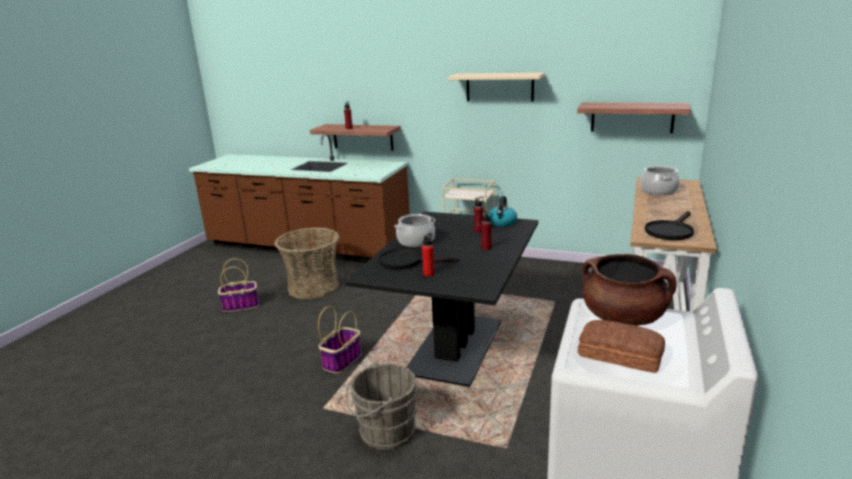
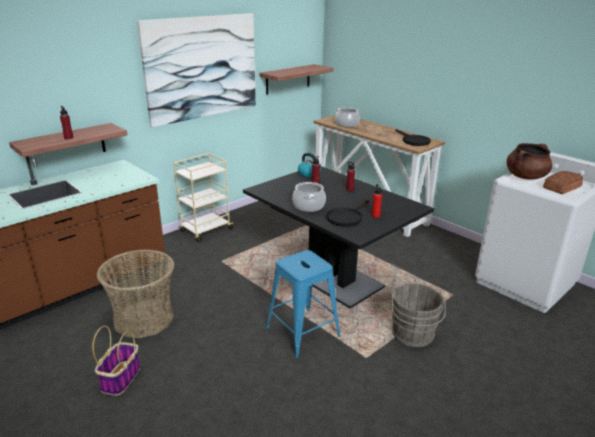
camera: 65 degrees left, 5 degrees up
(342, 360) = (303, 332): basket -> blue stool
(499, 87) = (202, 67): beige shelf -> picture

